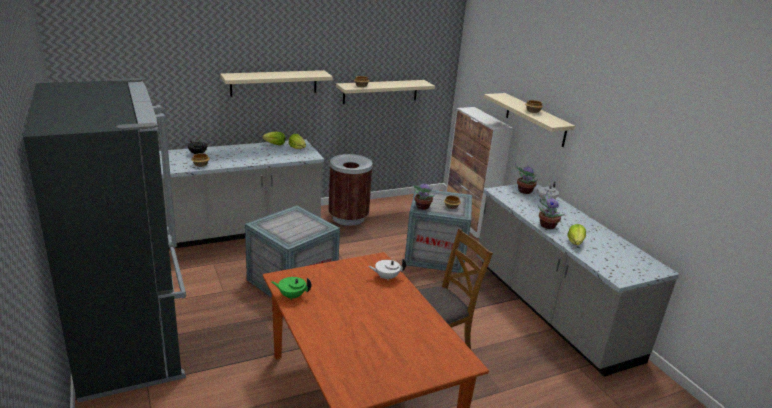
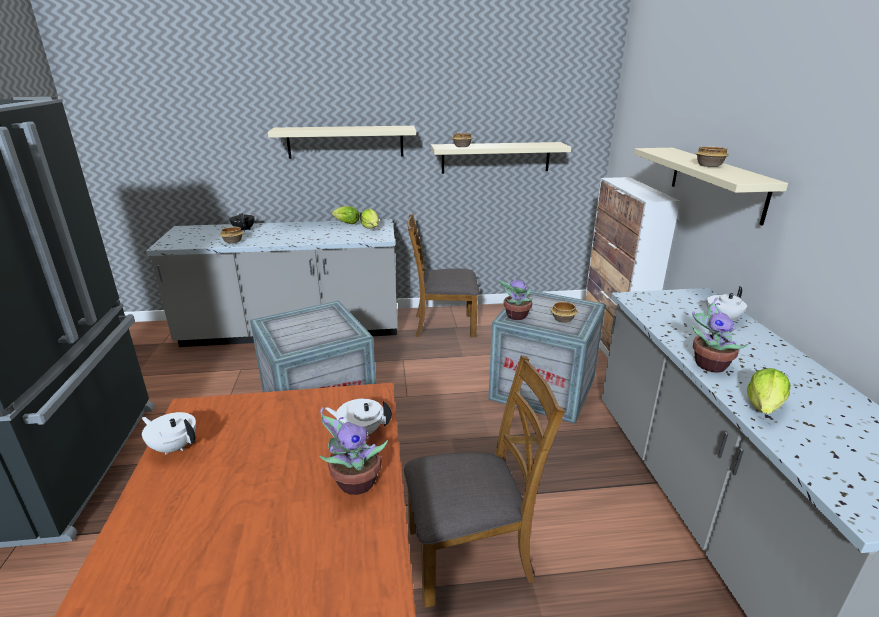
camera: 20 degrees right, 0 degrees up
(291, 296) = (174, 446): green teapot -> white teapot
(348, 218) = (444, 325): brown trash can -> brown chair
(524, 191) = (683, 301): potted plant -> potted plant (354, 483)

